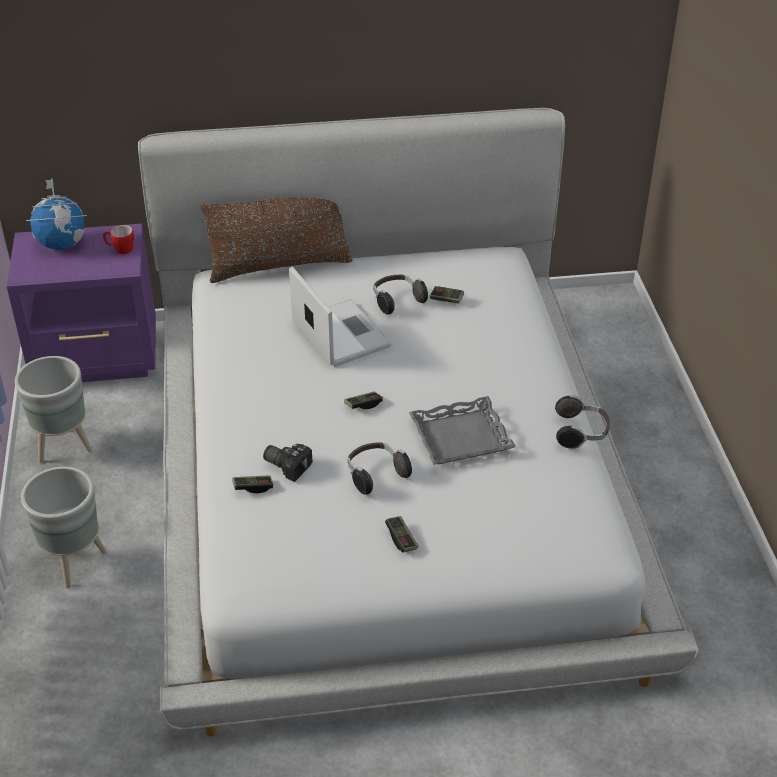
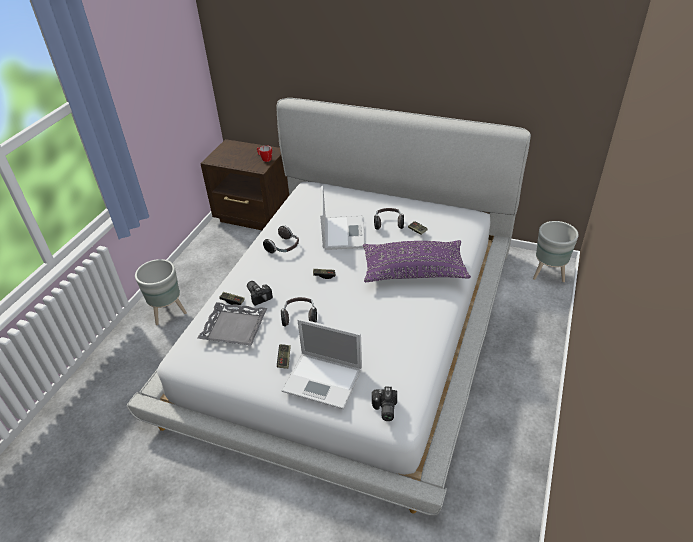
camera: 30 degrees right, 0 degrees up
(62, 244) = (241, 149): globe -> none
(65, 446) = (207, 254): grey planter -> grey planter (548, 274)
(98, 358) = (254, 216): purple nightstand -> brown nightstand
(280, 266) = (342, 188): brown pillow -> none
(461, 437) = (363, 312): grey tray -> grey tray (234, 327)
(479, 545) = (324, 380): none -> laptop
(485, 358) = (414, 271): none -> purple pillow
(581, 433) = (438, 334): headphones -> headphones (284, 247)
(584, 551) = (384, 409): none -> camera

